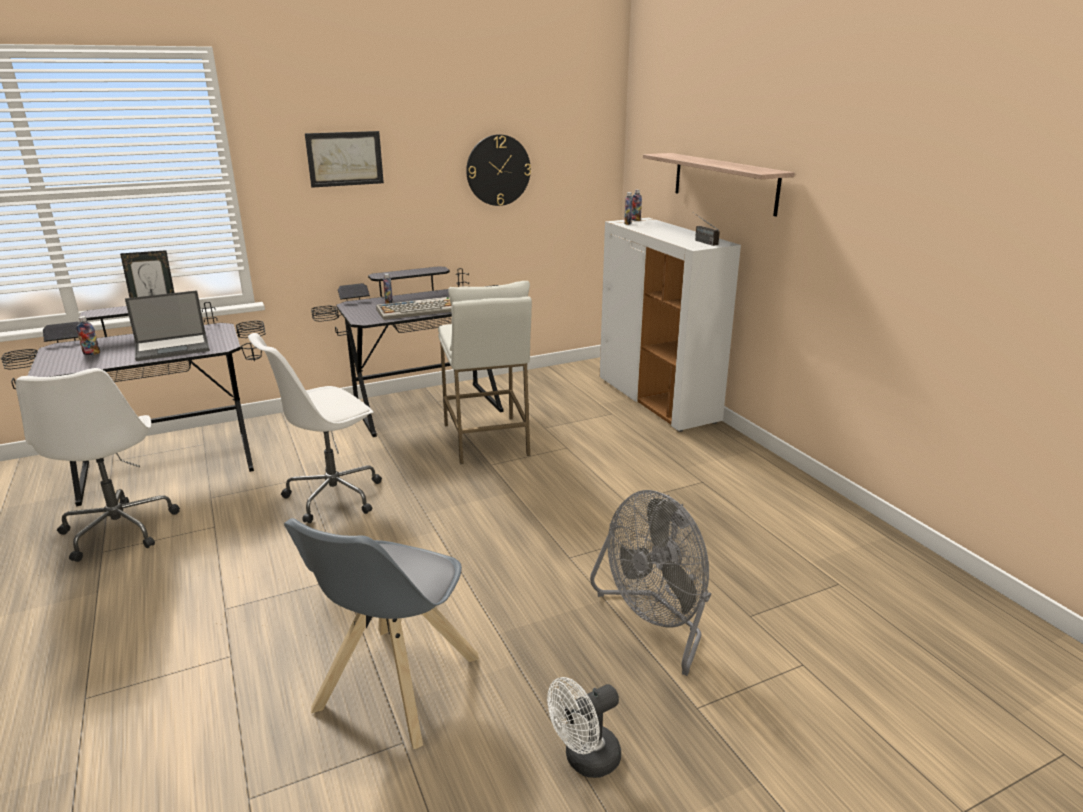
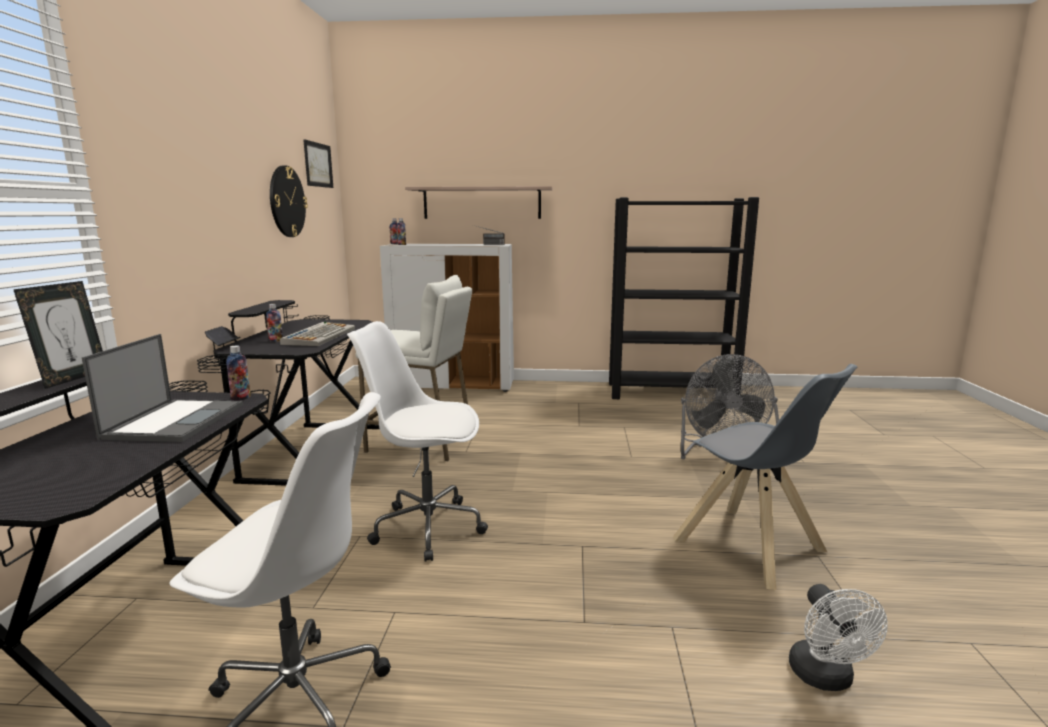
camera: 60 degrees left, 10 degrees down
(91, 353) = (55, 468): bottle -> bottle (241, 398)
(331, 497) = (425, 528): white office chair -> white office chair turned 105 degrees clockwise
(345, 159) = (188, 173): picture -> picture (318, 165)
(585, 760) = (843, 500): white fan -> white fan (826, 678)
(851, 536) = (671, 392): none -> black bookcase

